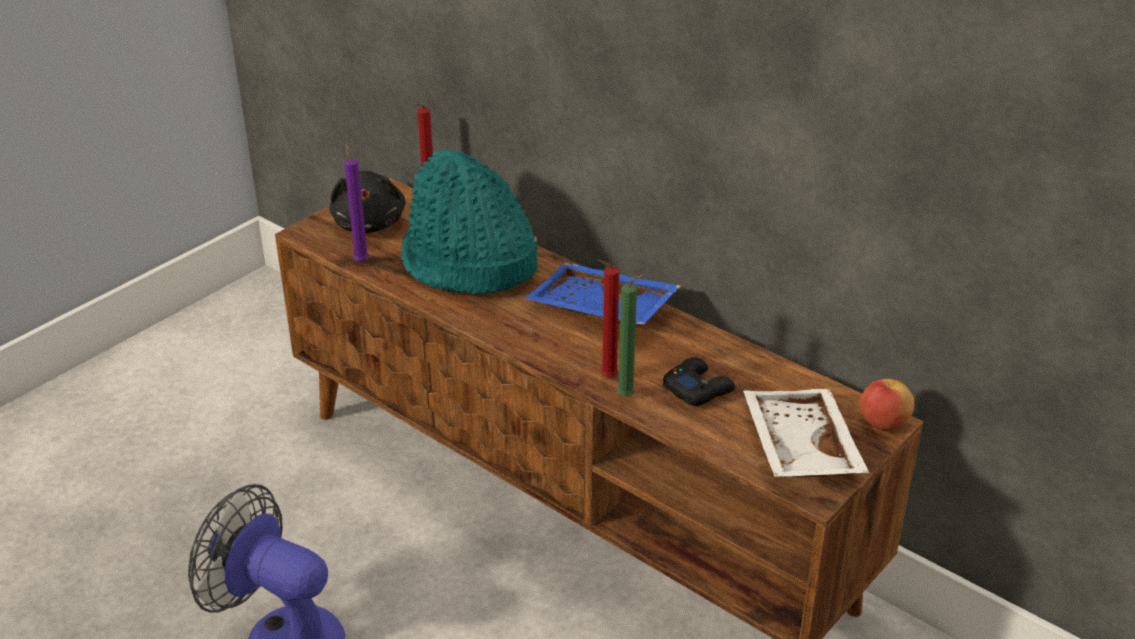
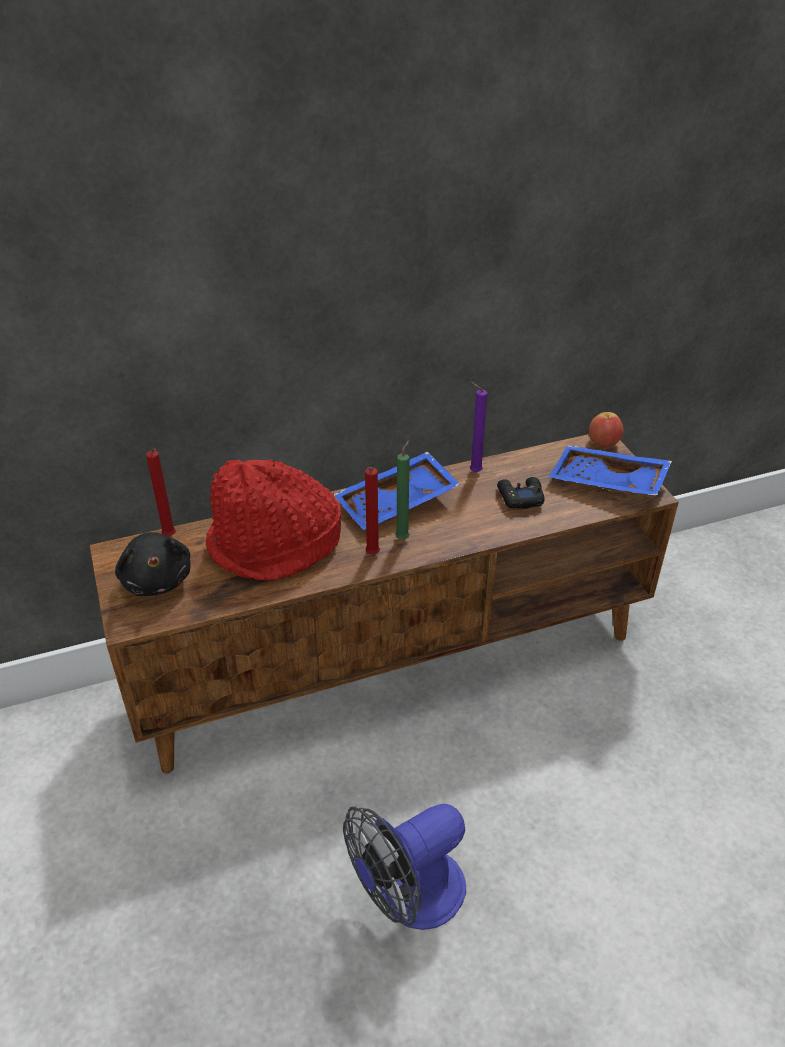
camera: 60 degrees left, 5 degrees up
(361, 261) = (210, 603): purple candle -> purple candle (473, 472)
(369, 223) = (157, 579): black plush toy -> black plush toy turned 45 degrees clockwise
(467, 264) = (275, 545): turquoise hat -> red hat
(606, 378) = (478, 531): red candle -> red candle (371, 555)
(628, 396) = (506, 529): green candle -> green candle (403, 538)
(797, 448) = (606, 483): white tray -> blue tray

